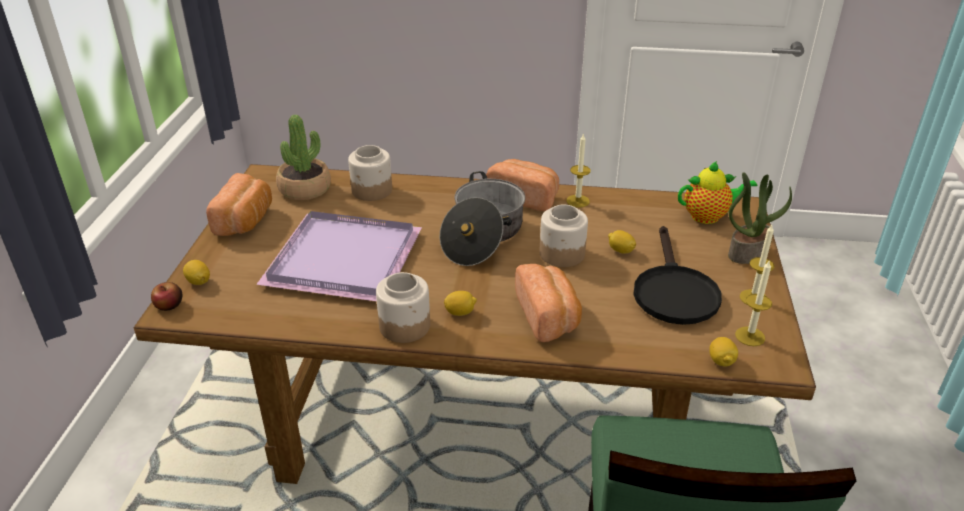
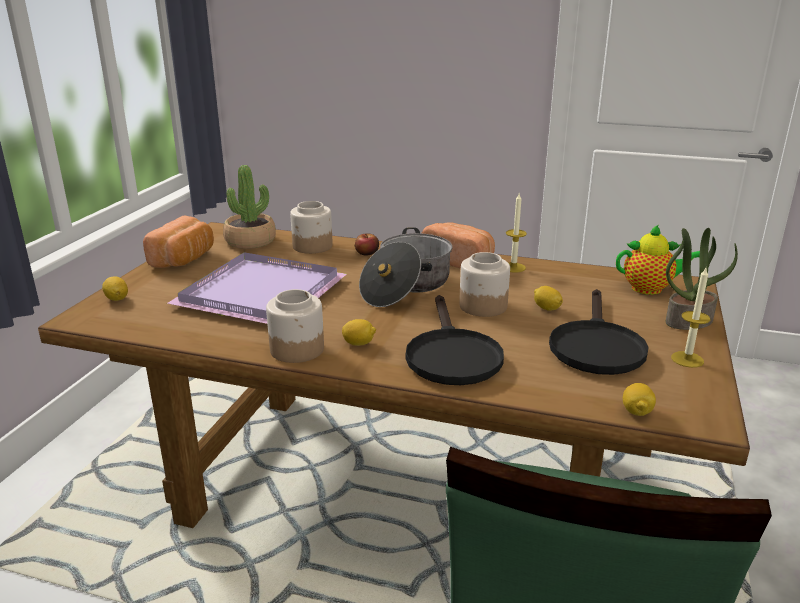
camera: 10 degrees right, 10 degrees down
(169, 305) = (80, 314): apple -> apple (367, 253)
(548, 316) = (451, 355): bread -> black frying pan
(750, 336) = (676, 392): candle -> none

